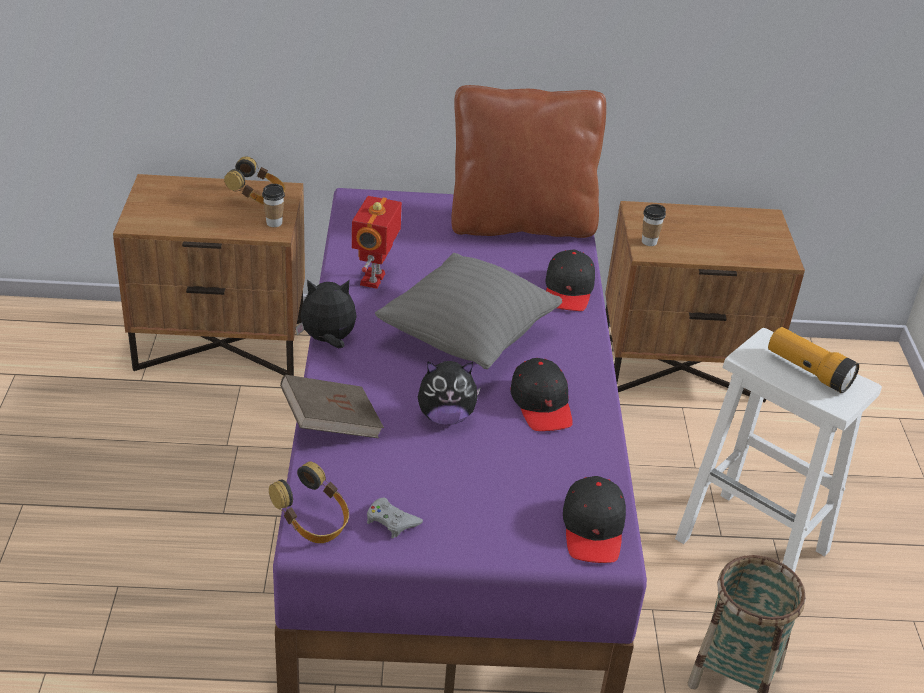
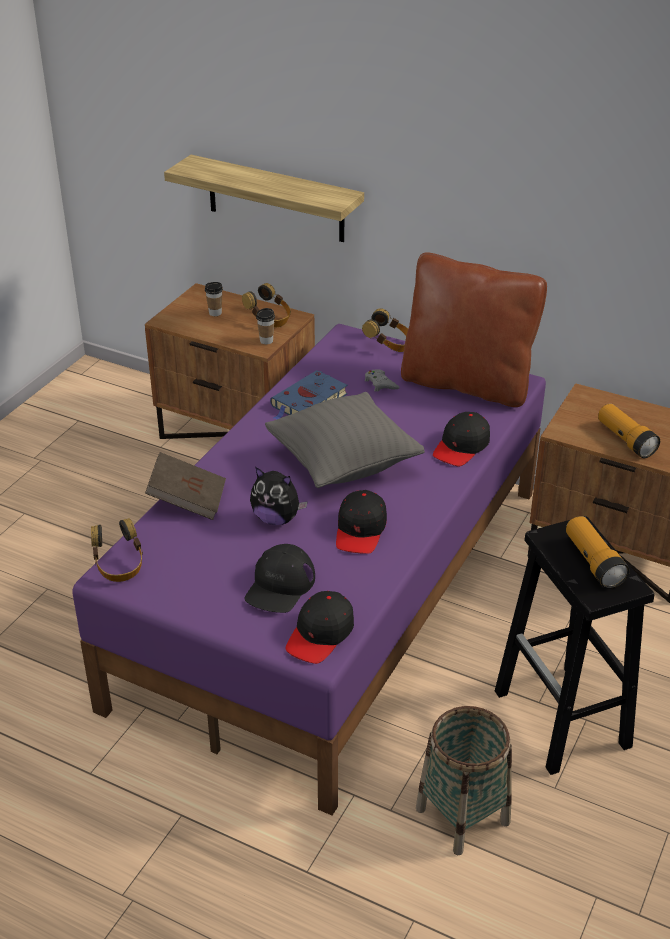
camera: 30 degrees right, 0 degrees up
(246, 54) = (275, 199): none -> shelf
(328, 340) = (235, 439): plush toy -> none
(375, 279) = (308, 401): toy robot -> blue book
(391, 521) = (174, 582): grey game controller -> grey game controller (380, 384)
(411, 200) = (389, 345): none -> headphones
(509, 489) = (280, 585): none -> black cap
(649, 242) = (570, 423): cup -> cup (215, 313)
(710, 246) = (625, 440): none -> flashlight
(754, 546) = (563, 720): white stool -> black stool

